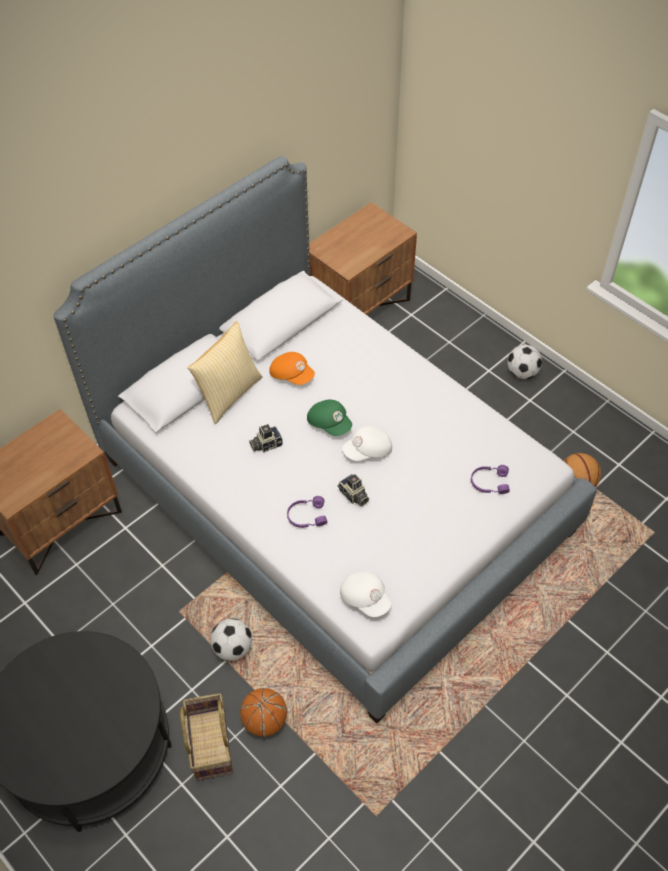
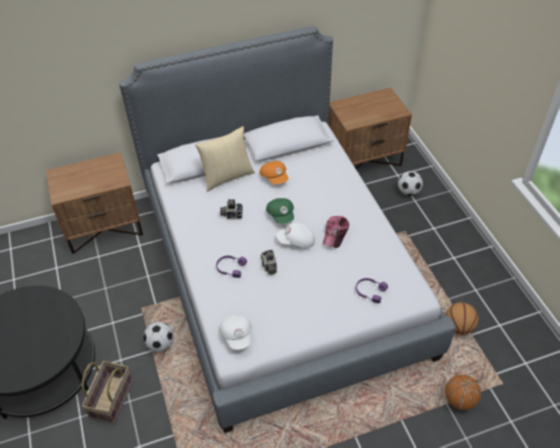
camera: 25 degrees right, 5 degrees down
(265, 721) = (154, 399): basketball -> basketball (459, 400)
(409, 424) = (335, 233): none -> cap
(522, 372) = (457, 237): football -> football (408, 191)

